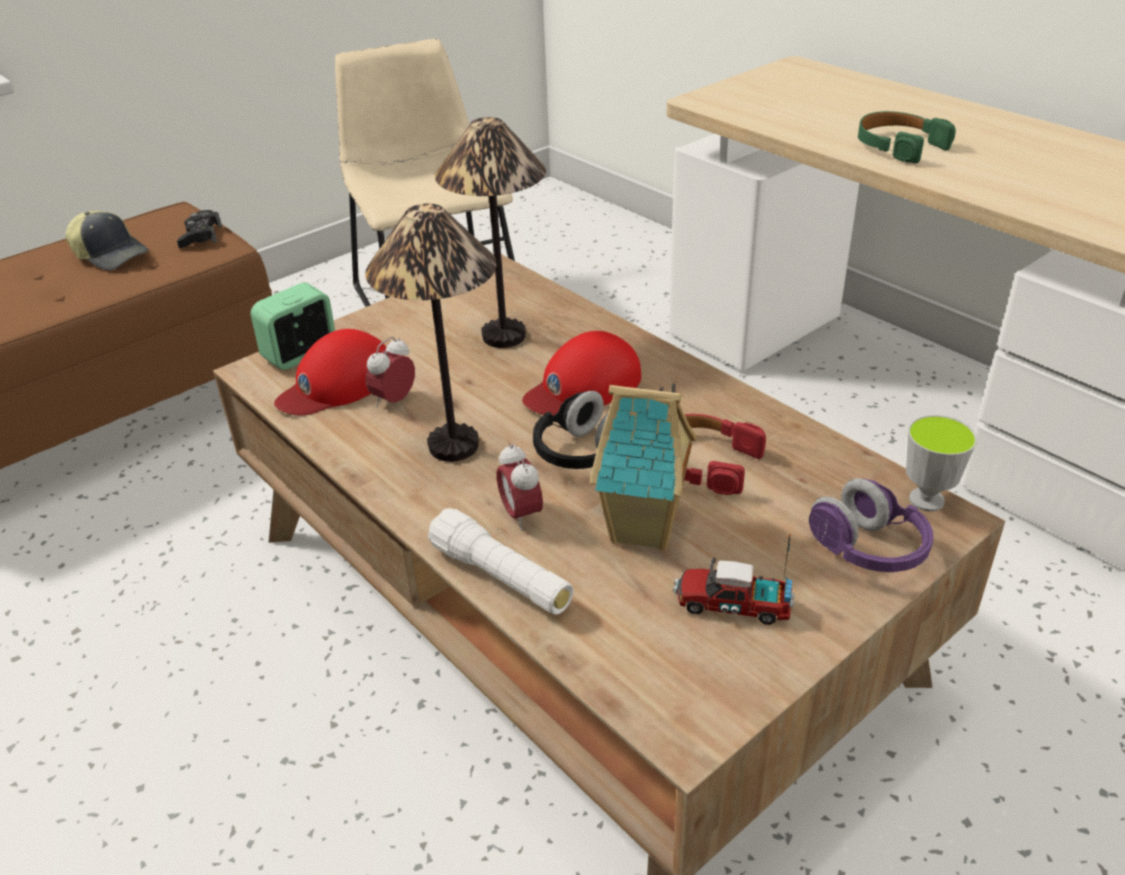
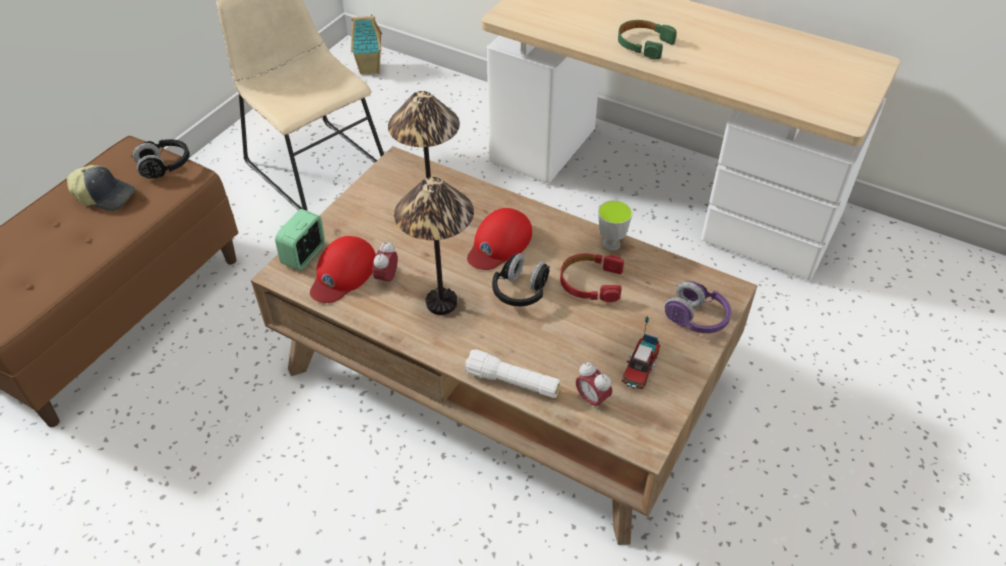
camera: 20 degrees left, 10 degrees up
(201, 236) = (165, 167): black game controller -> black headphones
(521, 514) = (504, 340): alarm clock -> alarm clock (592, 399)
(645, 529) = (577, 333): toy house -> toy house (371, 69)
(732, 604) = (640, 368): toy truck -> toy truck turned 60 degrees counterclockwise
(926, 500) = (715, 281): cup -> cup (611, 244)

